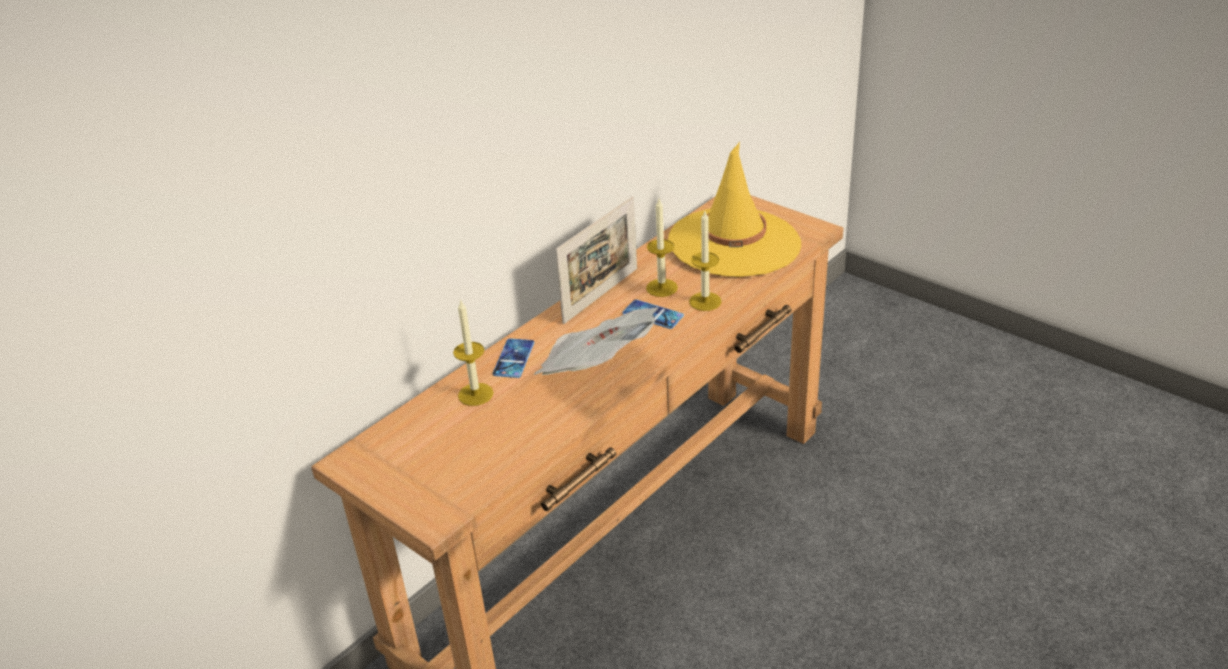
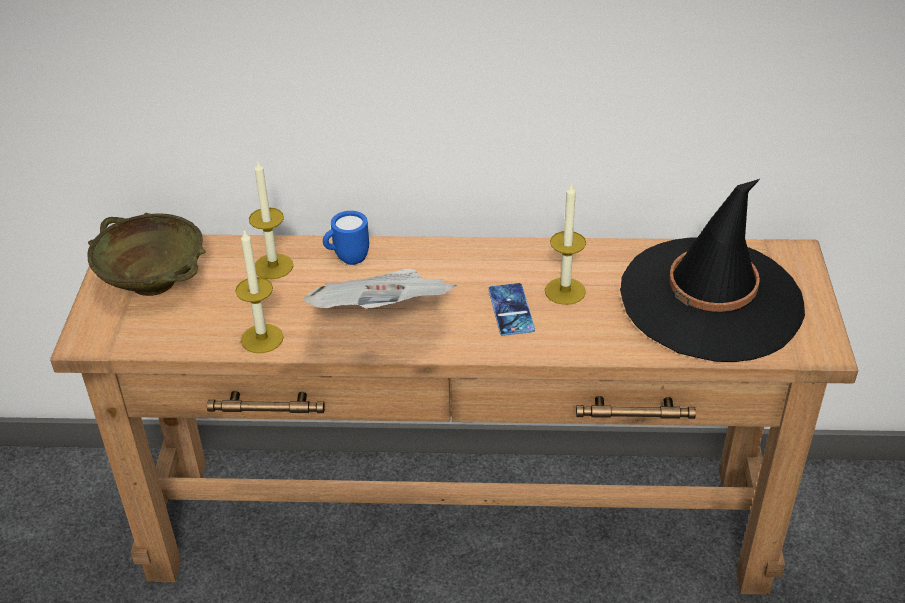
camera: 50 degrees right, 5 degrees up
(412, 459) = (153, 281): none -> beige bowl
(513, 358) = (347, 259): phone -> blue mug
(601, 295) = (505, 258): picture frame -> none
(705, 301) = (576, 334): candle -> candle (262, 338)
(734, 243) = (711, 300): yellow hat -> black hat

